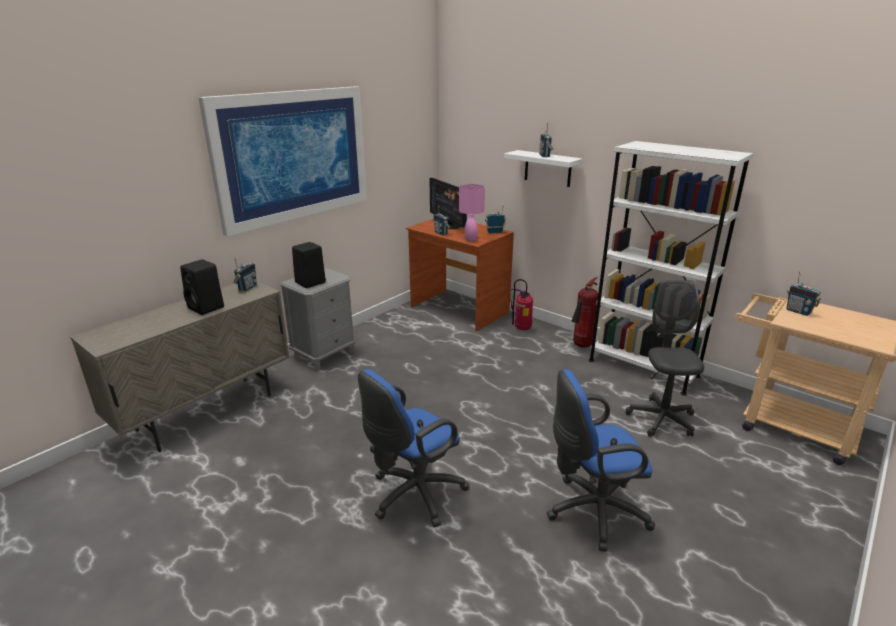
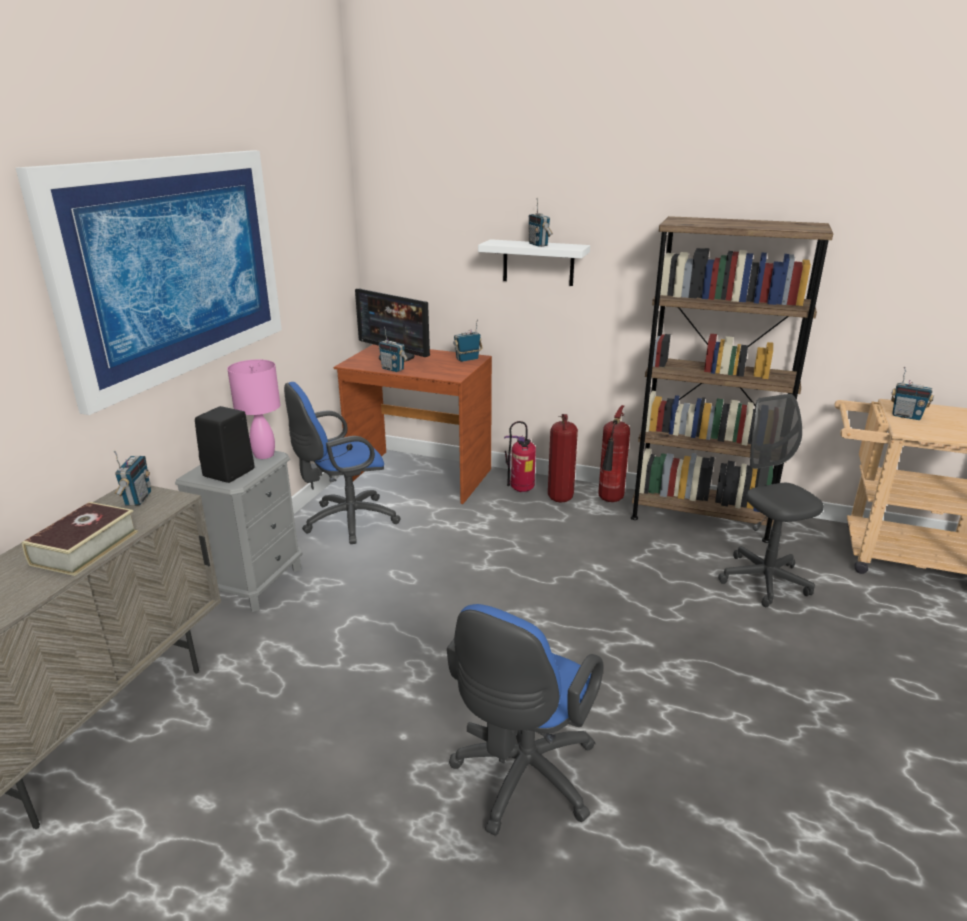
camera: 20 degrees left, 0 degrees up
(207, 308) = (85, 548): black speaker -> book
(471, 239) = (443, 373): pink table lamp -> pink table lamp (264, 454)
(545, 338) = (559, 497): none -> fire extinguisher
(591, 512) = (766, 732): blue office chair -> blue office chair (345, 521)
(643, 368) = (700, 516): white bookcase -> brown bookcase

